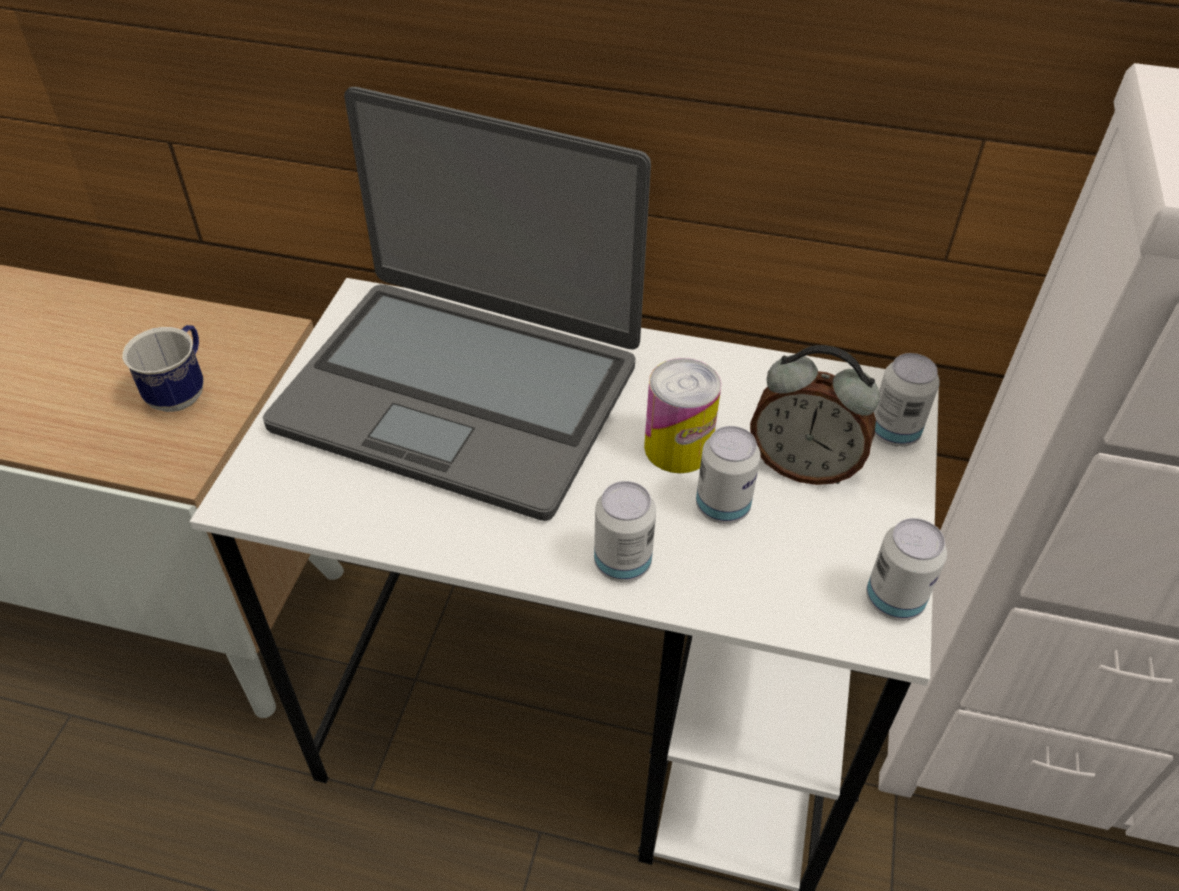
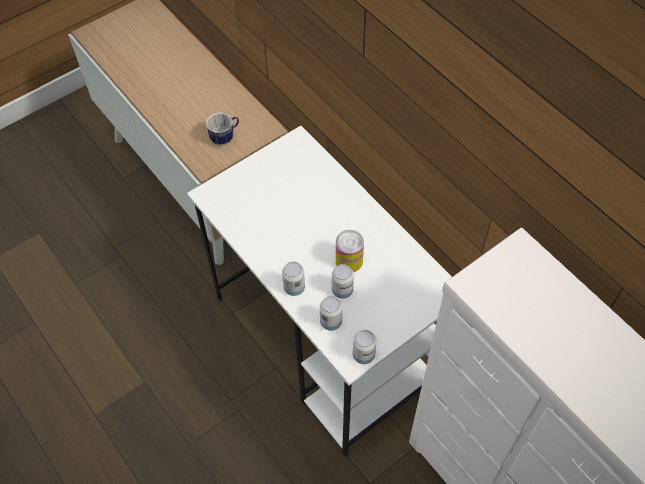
camera: 40 degrees right, 10 degrees up
(460, 393) = (298, 196): laptop -> none
(803, 466) = (383, 294): alarm clock -> none
(894, 432) = (428, 303): can -> can (331, 322)

